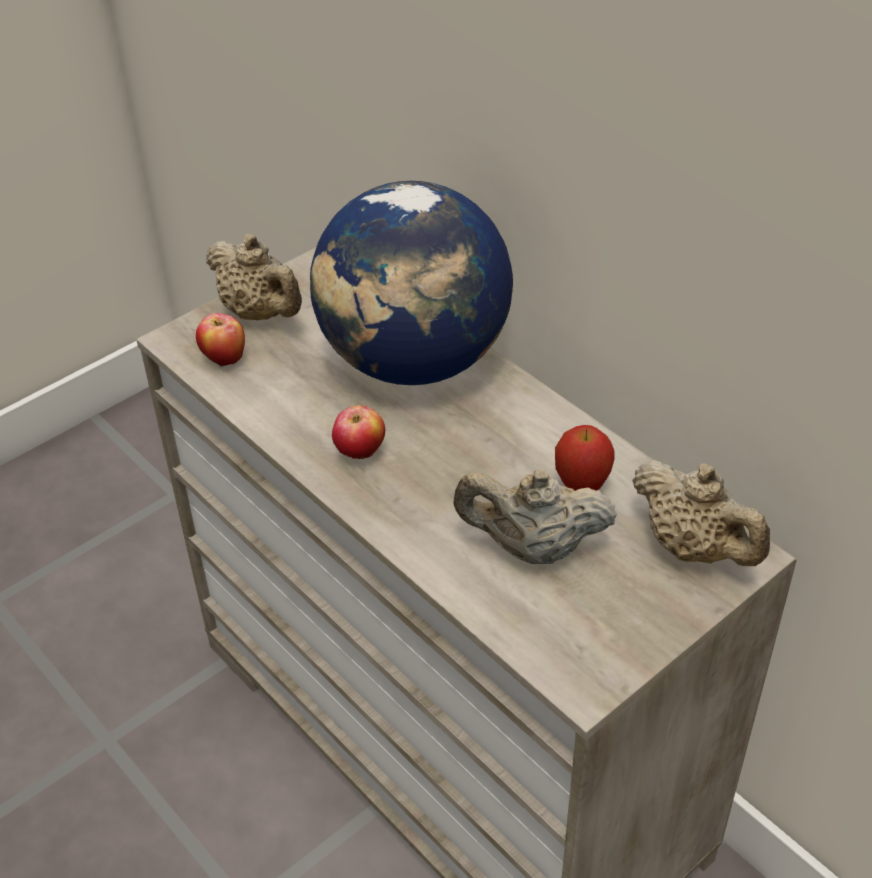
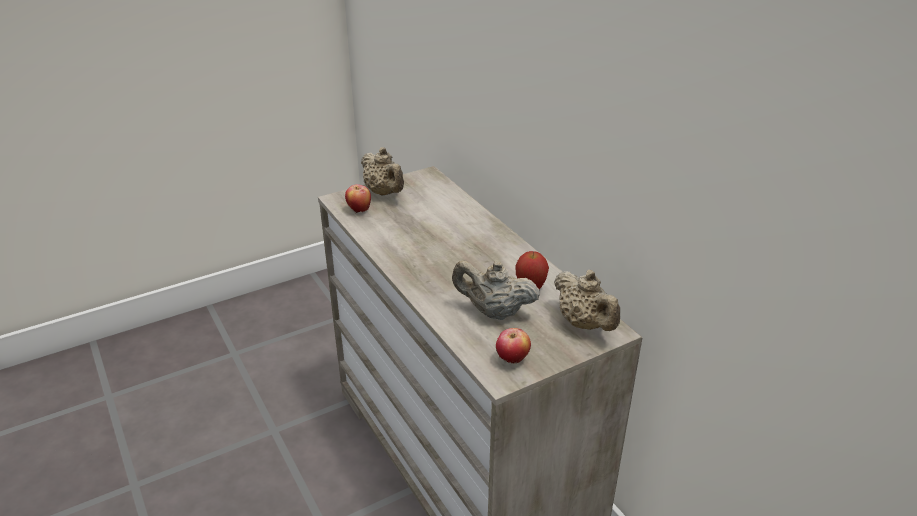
camera: 10 degrees right, 10 degrees down
(360, 454) = (415, 259): apple -> apple (512, 360)
(414, 361) = (458, 222): globe -> none

